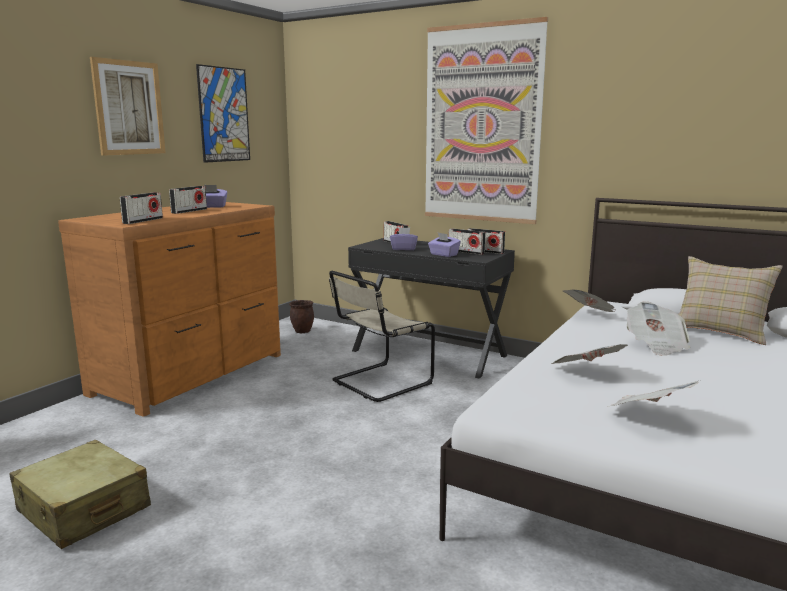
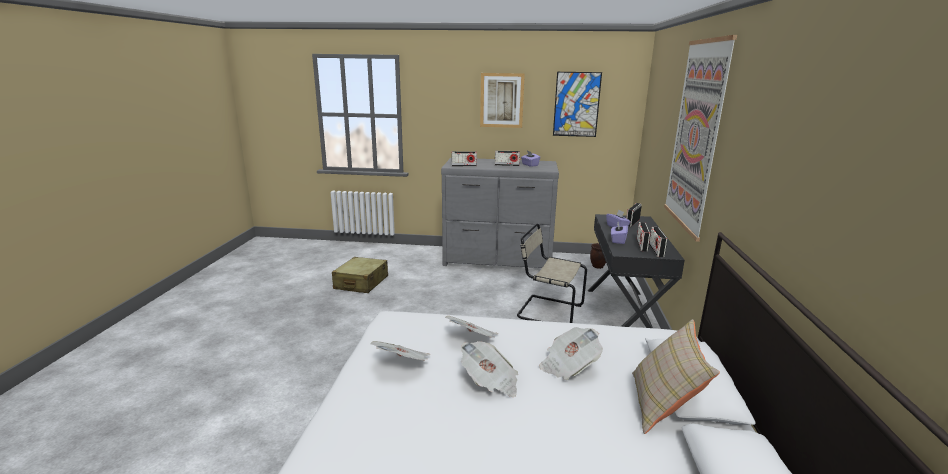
camera: 65 degrees right, 5 degrees up
(193, 374) = (498, 259): brown dresser -> grey dresser
(590, 315) = (624, 331): newspaper -> newspaper (490, 382)

